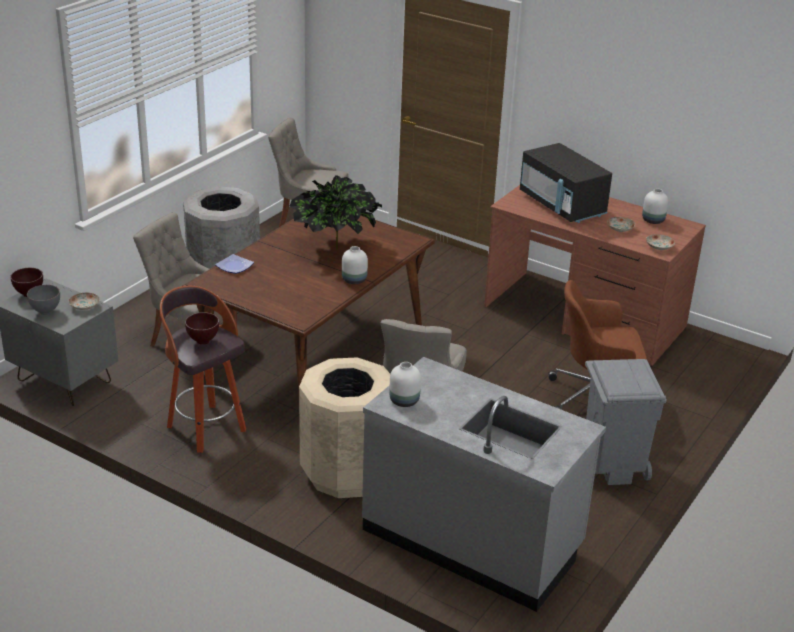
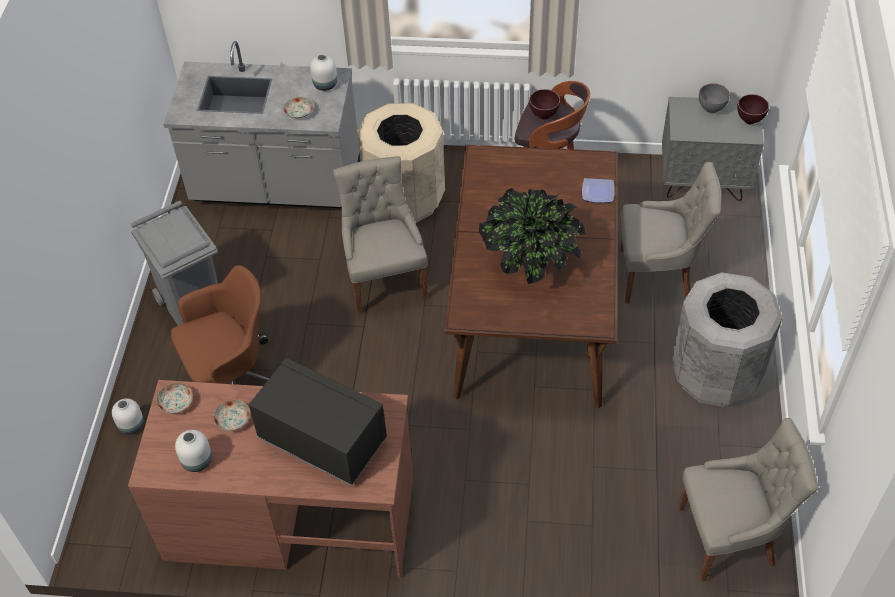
camera: 155 degrees right, 20 degrees up
(85, 306) = (690, 129): plate -> plate (299, 113)
(353, 280) = (476, 225): white vase -> white vase (132, 425)

